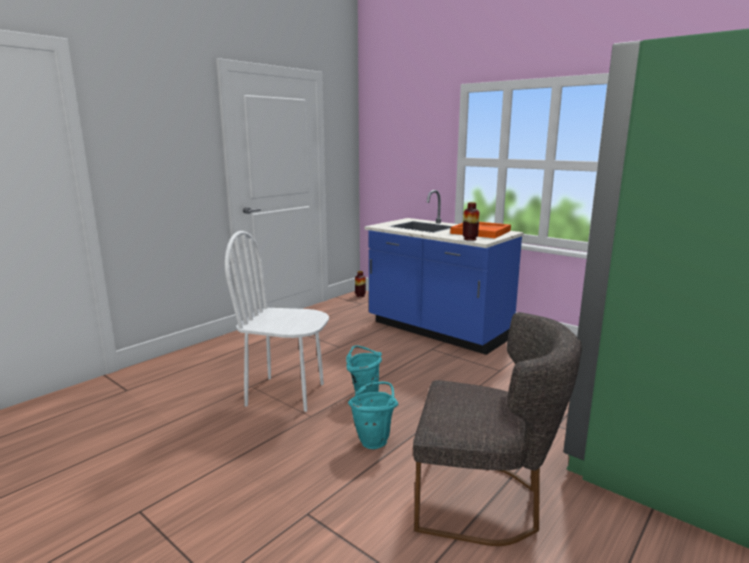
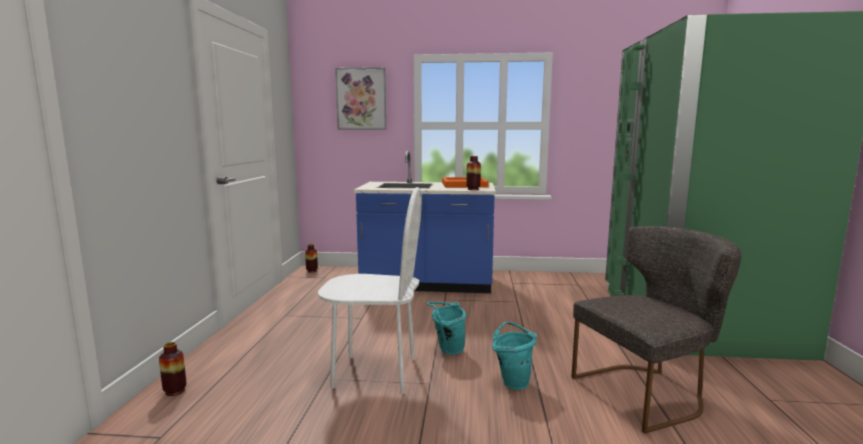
camera: 35 degrees left, 5 degrees down
(166, 364) = (175, 391): none -> vase
(286, 394) = (374, 373): white chair -> white chair turned 150 degrees counterclockwise
(412, 133) = (361, 99): none -> picture

